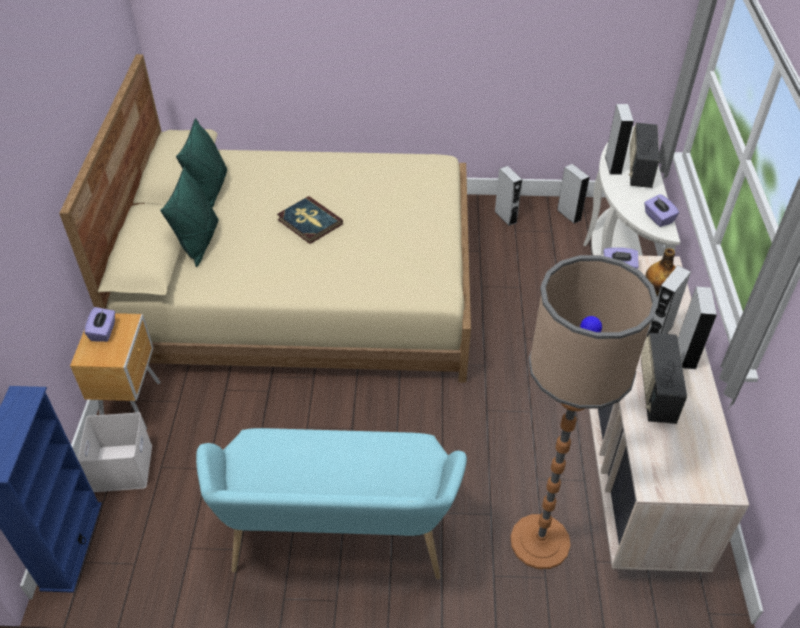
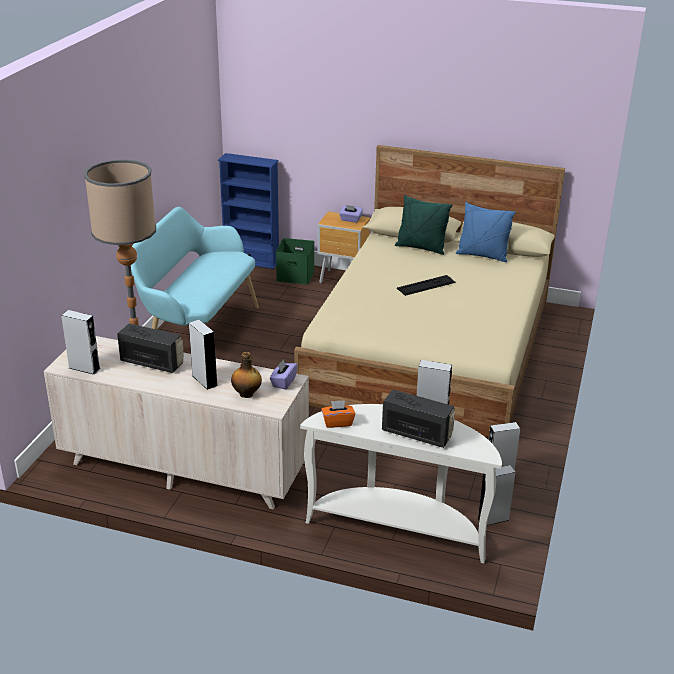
camera: 105 degrees right, 15 degrees down
(121, 466) = (296, 275): white storage box -> green storage box
(210, 190) = (482, 255): green pillow -> blue pillow
(309, 222) = (426, 285): book -> keyboard
(658, 218) = (337, 422): purple tissue box -> orange tissue box
(686, 354) = (175, 386): grey speaker -> grey speaker (84, 368)

